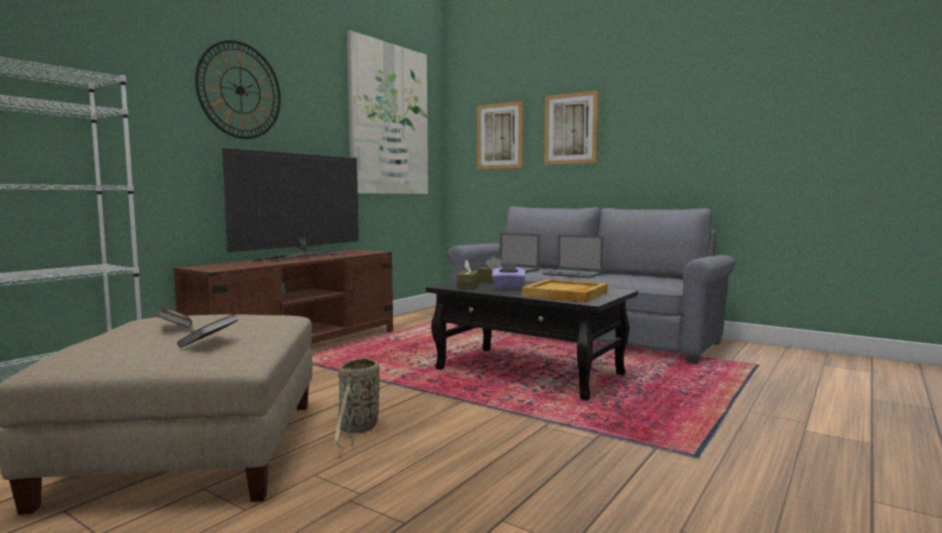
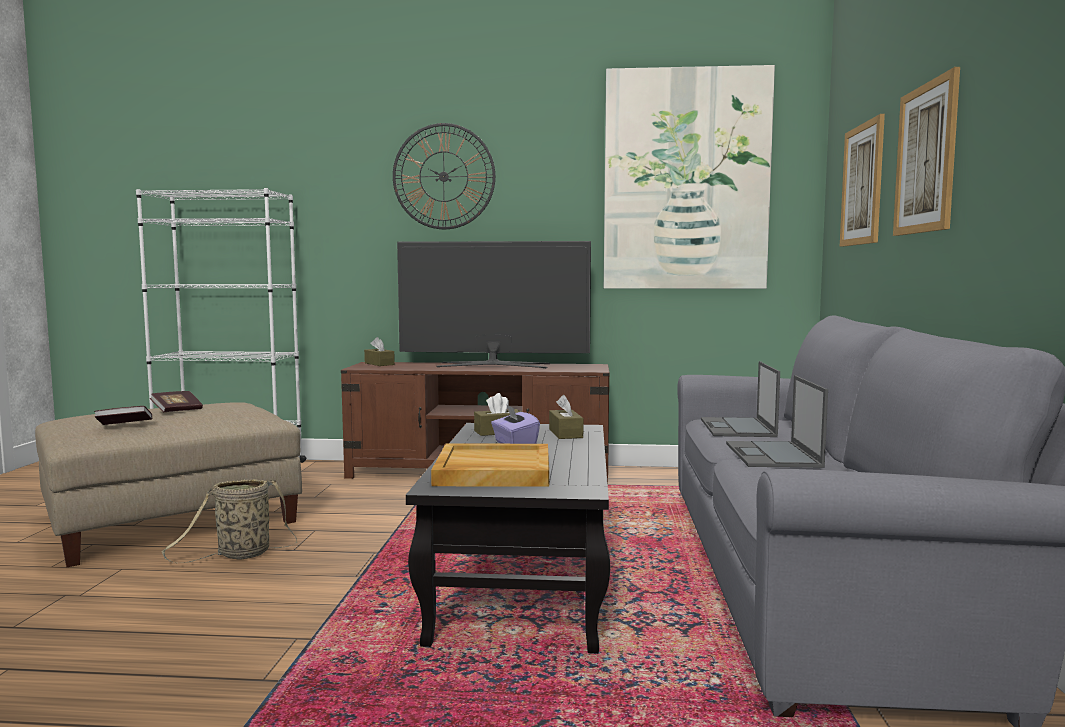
camera: 60 degrees right, 0 degrees up
(208, 266) = (379, 364): none -> brown tissue box

